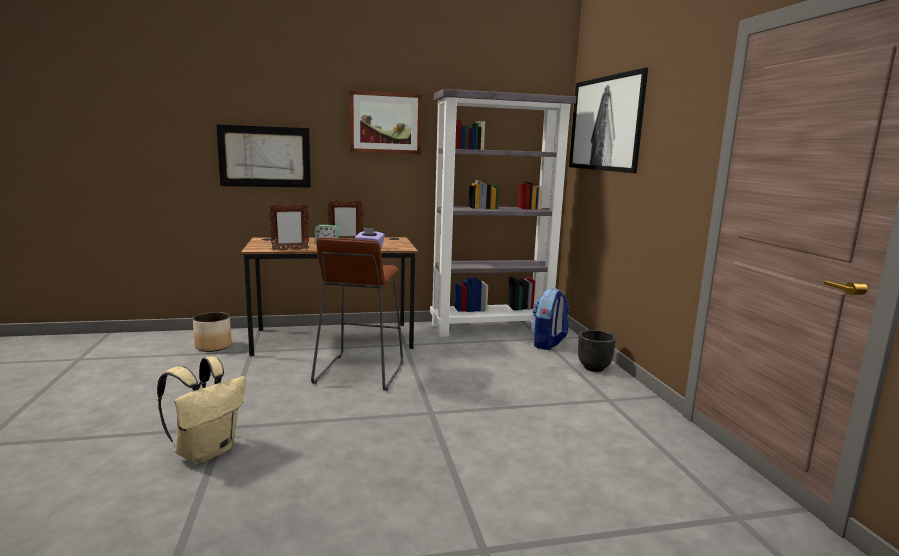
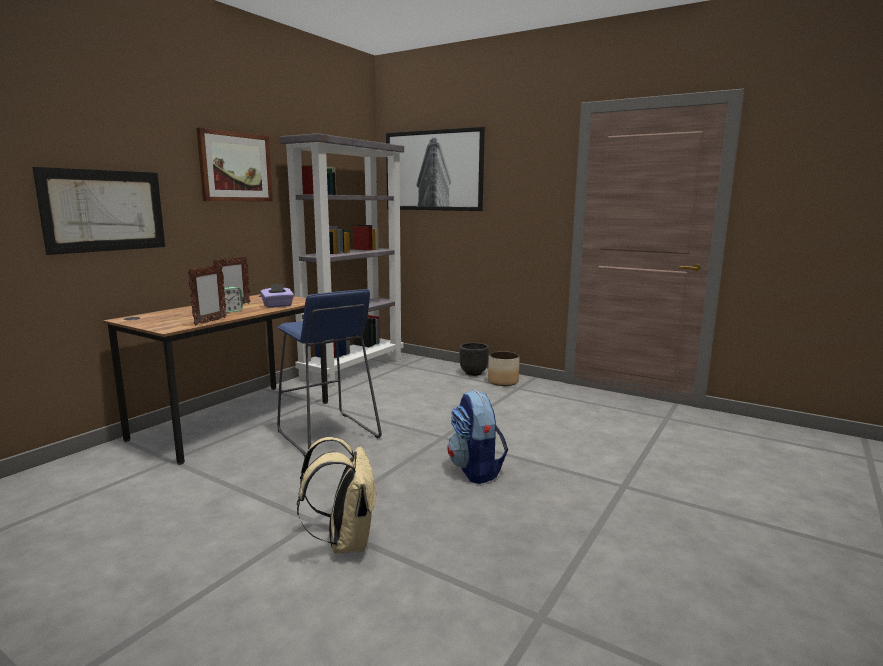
camera: 45 degrees left, 0 degrees up
(213, 346) = (105, 474): planter -> planter (502, 381)
(359, 373) = (327, 435): brown stool -> blue stool
(548, 344) = (416, 367): backpack -> backpack (476, 470)

